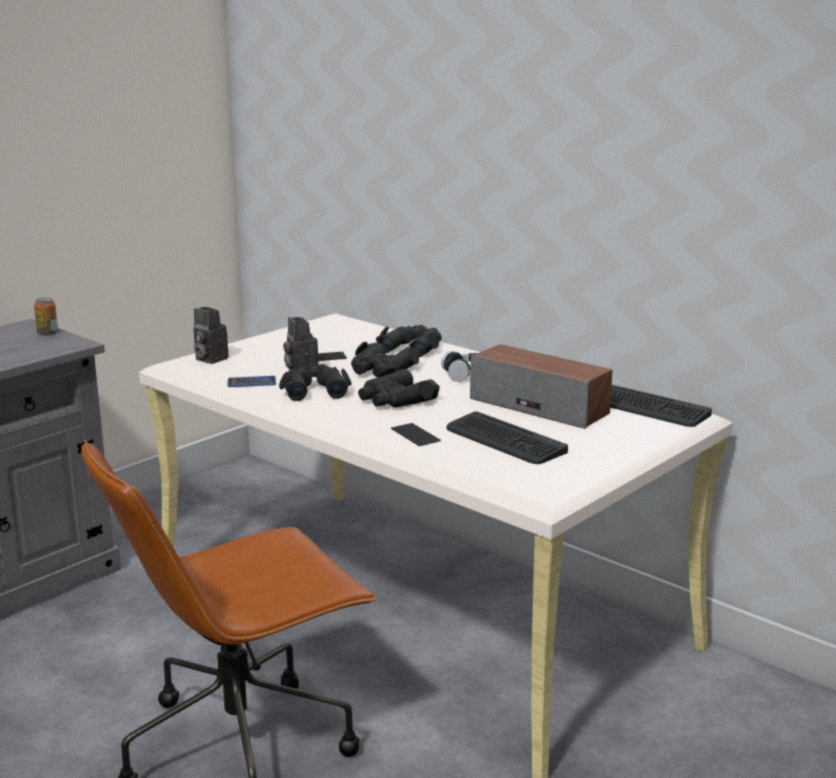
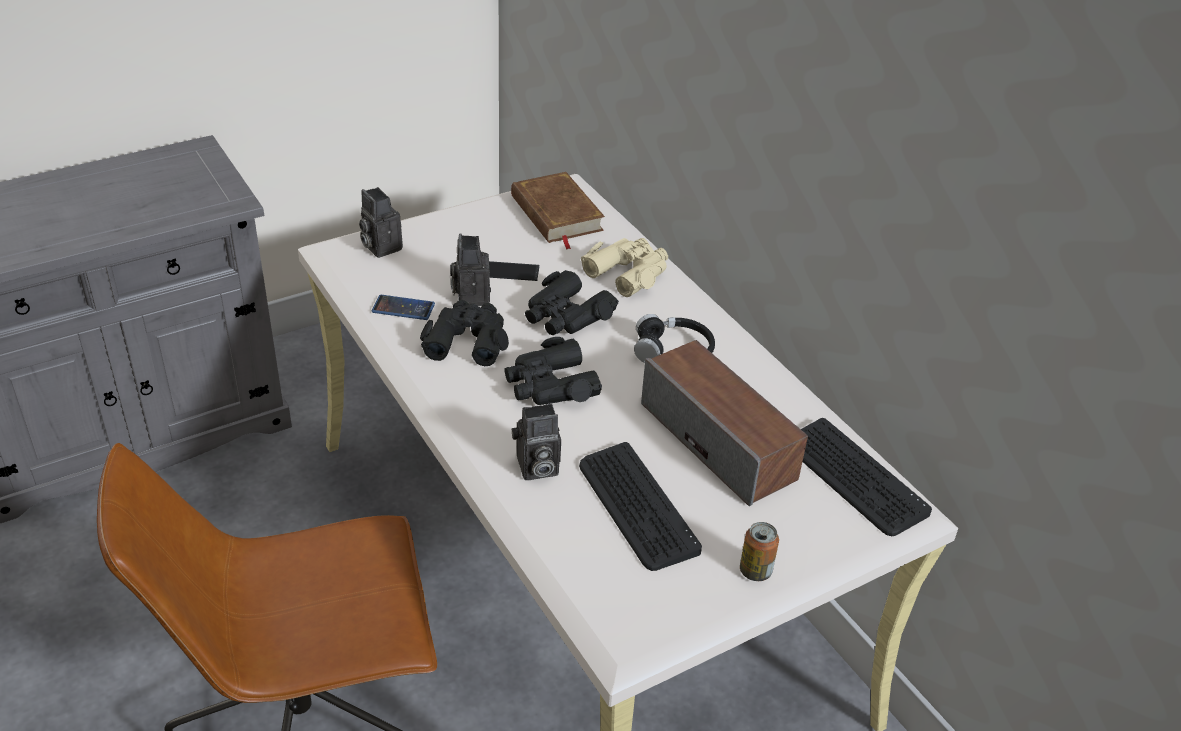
camera: 15 degrees right, 20 degrees up
(47, 333) = (213, 171): can -> can (755, 571)
(336, 330) = (556, 214): none -> brown book
(412, 347) = (628, 272): black binoculars -> beige binoculars
(415, 435) = (536, 468): phone -> camera

